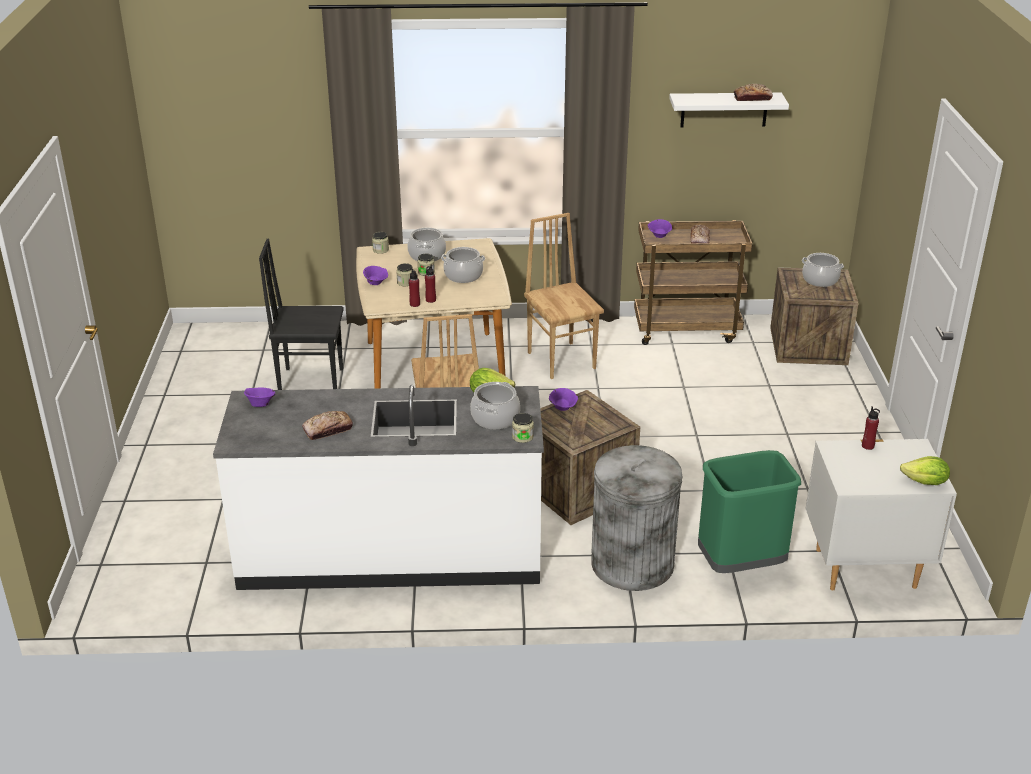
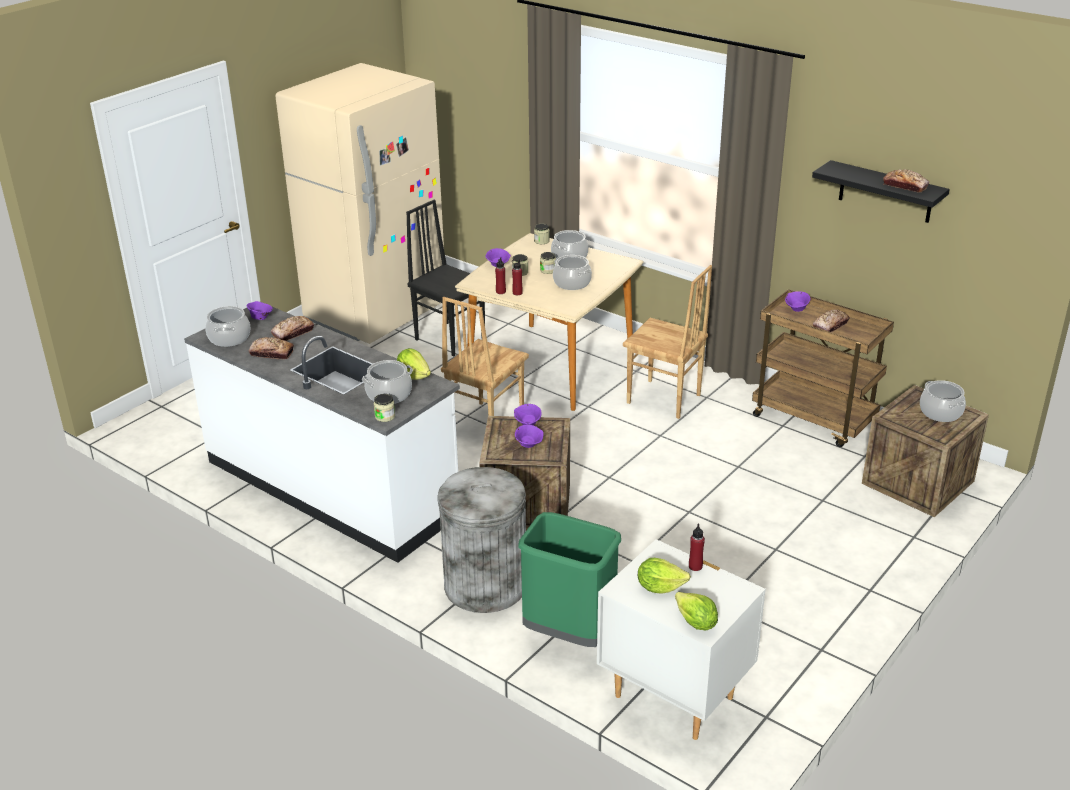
camera: 40 degrees right, 0 degrees up
(204, 387) = (376, 313): none -> beige fridge
(260, 434) = (229, 338): none -> cooking pot
(316, 404) = (293, 333): none -> bread
(562, 360) = (663, 400): brown chair -> brown chair turned 105 degrees clockwise
(589, 423) = (529, 445): none -> purple bowl
(724, 109) = (885, 192): white shelf -> black shelf
(868, 471) = (659, 587): none -> lettuce

